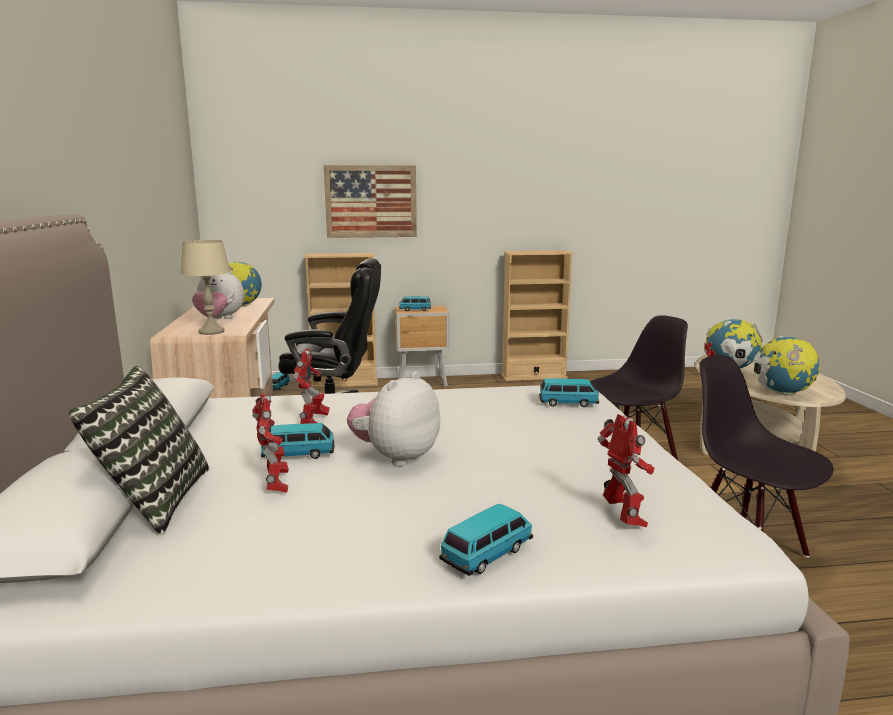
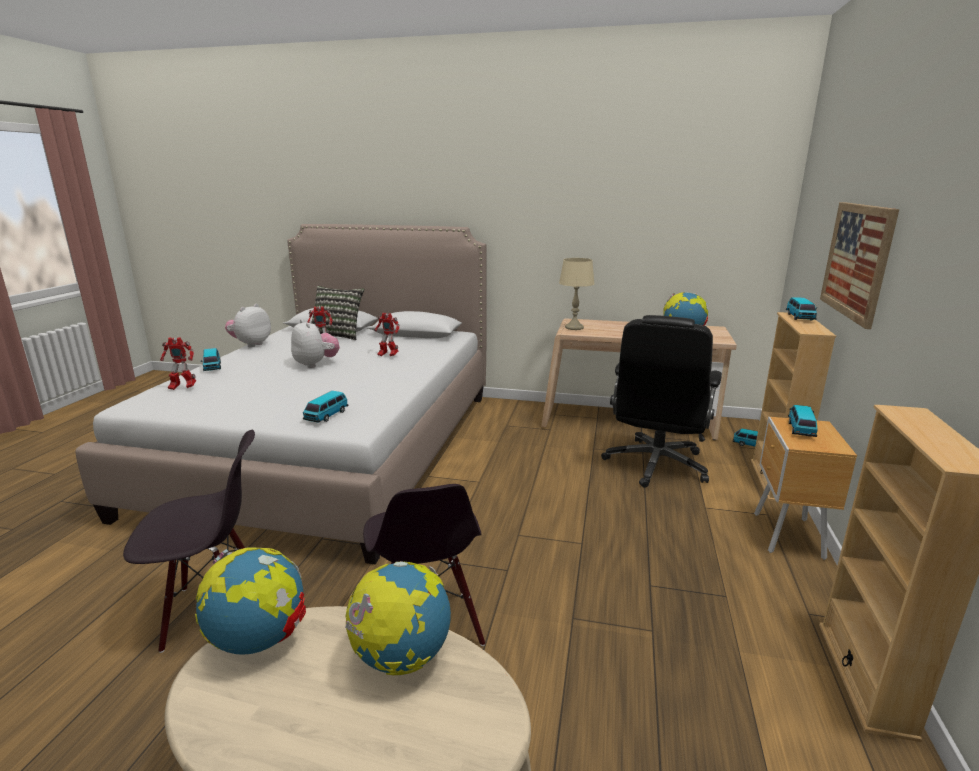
camera: 110 degrees right, 5 degrees up
(219, 319) = (621, 329): plush toy -> plush toy (251, 344)
(299, 454) = (349, 351): toy car -> toy car (799, 317)

